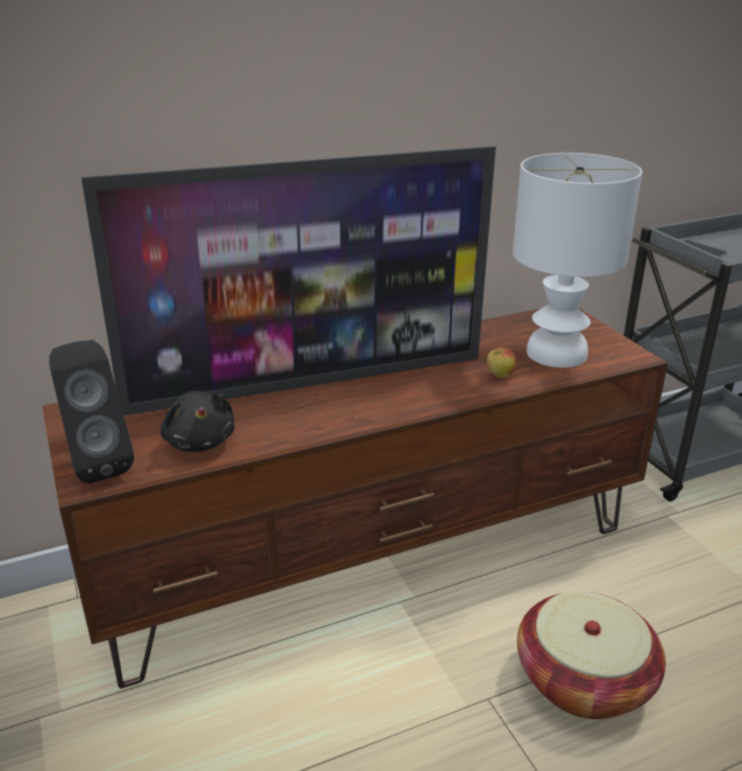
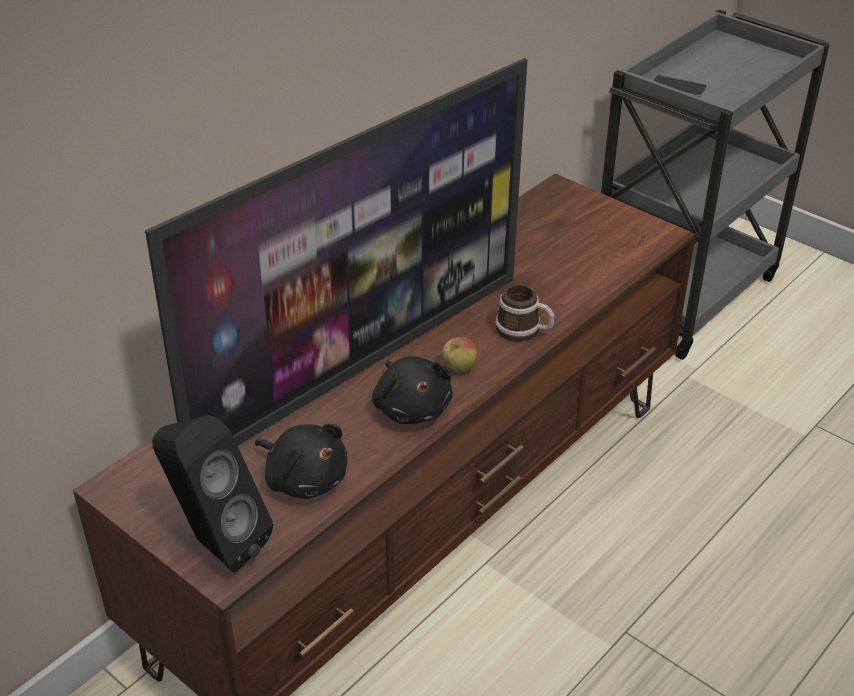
camera: 25 degrees left, 10 degrees up
(323, 418) = (412, 407): none -> black plush toy
(459, 392) = (524, 331): none -> mug
(499, 376) = (549, 297): apple -> apple (459, 369)
(557, 354) = (587, 251): white table lamp -> none
(584, 680) = (699, 580): basket -> none

